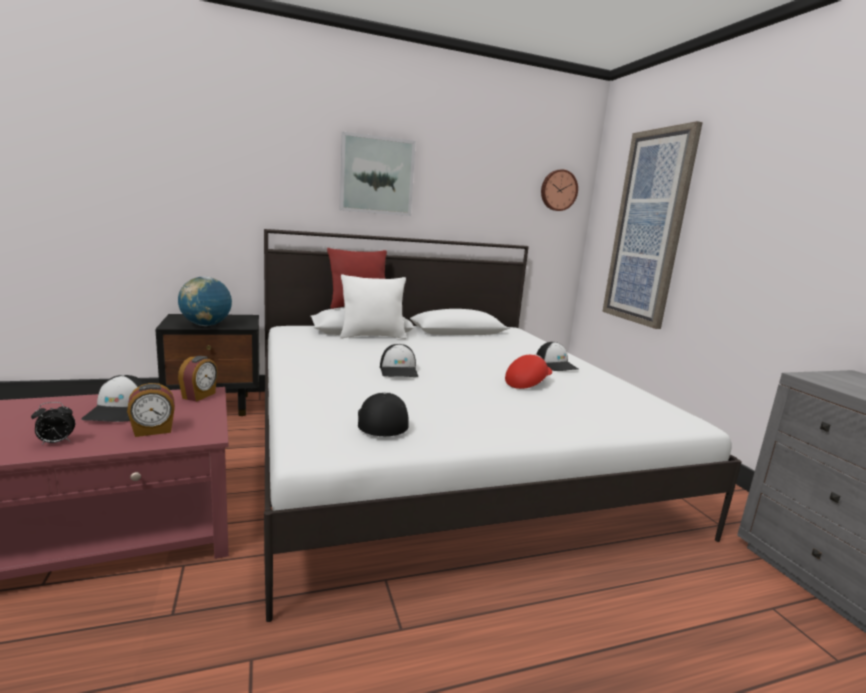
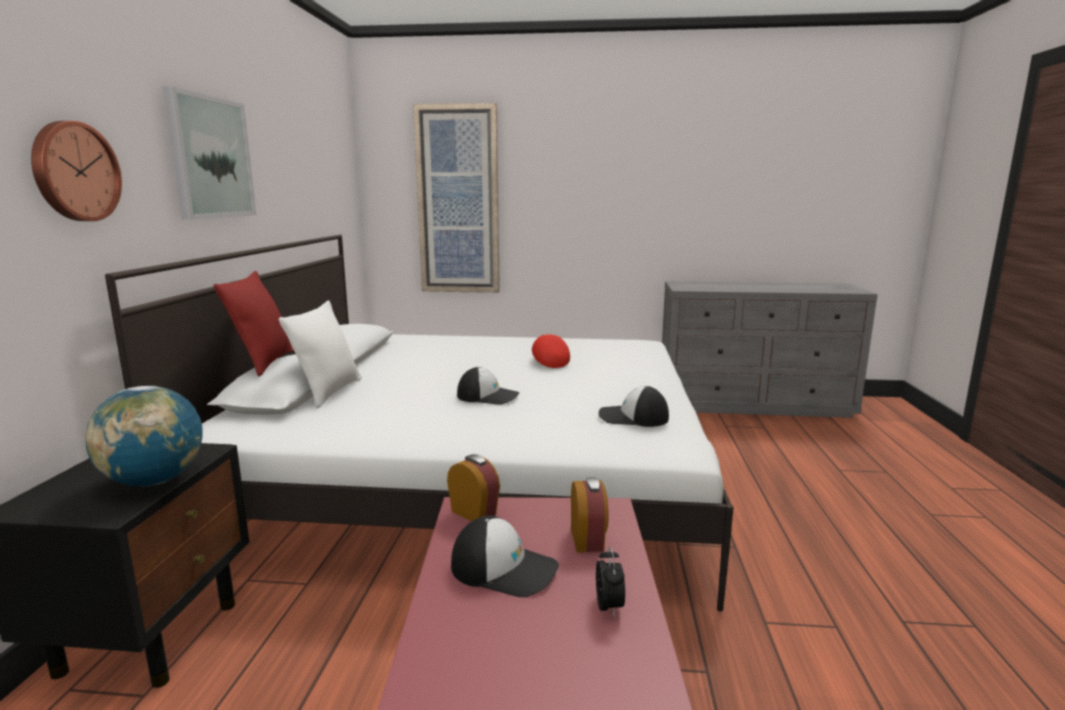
camera: 65 degrees left, 0 degrees up
(556, 365) = (507, 345): cap -> none
(558, 190) = (342, 164): wall clock -> wall clock (74, 172)

